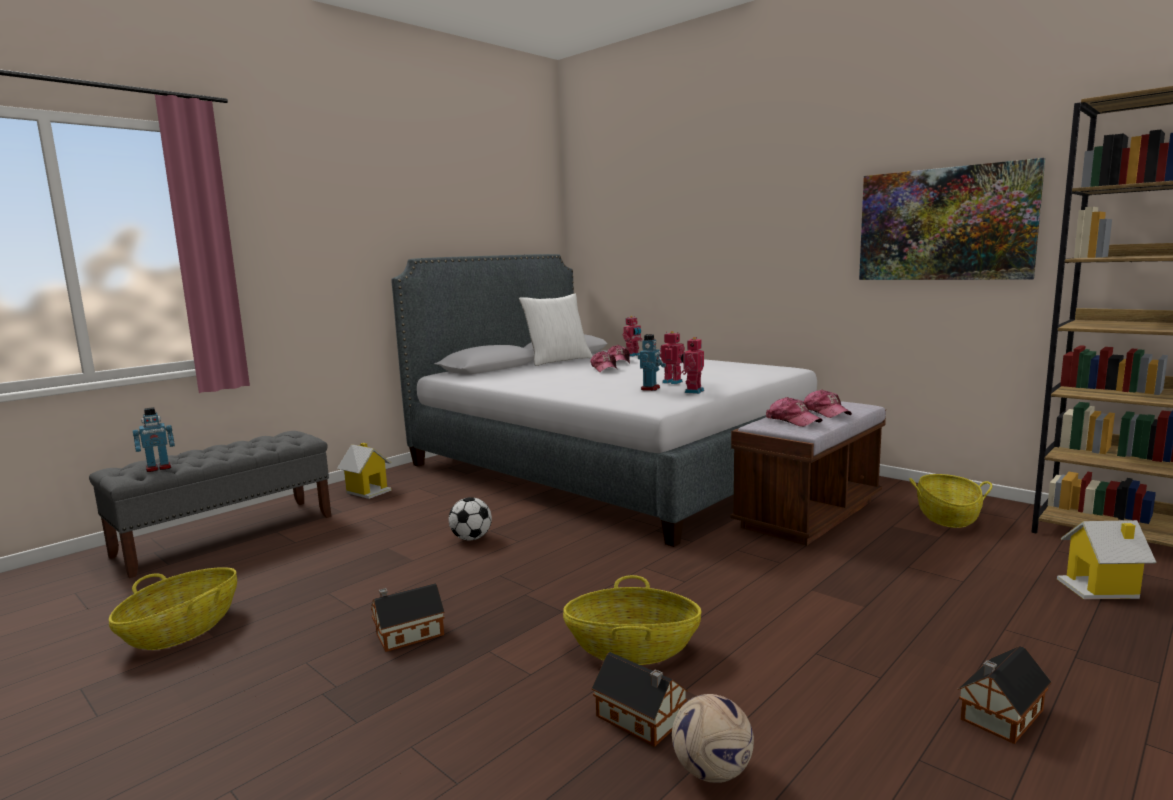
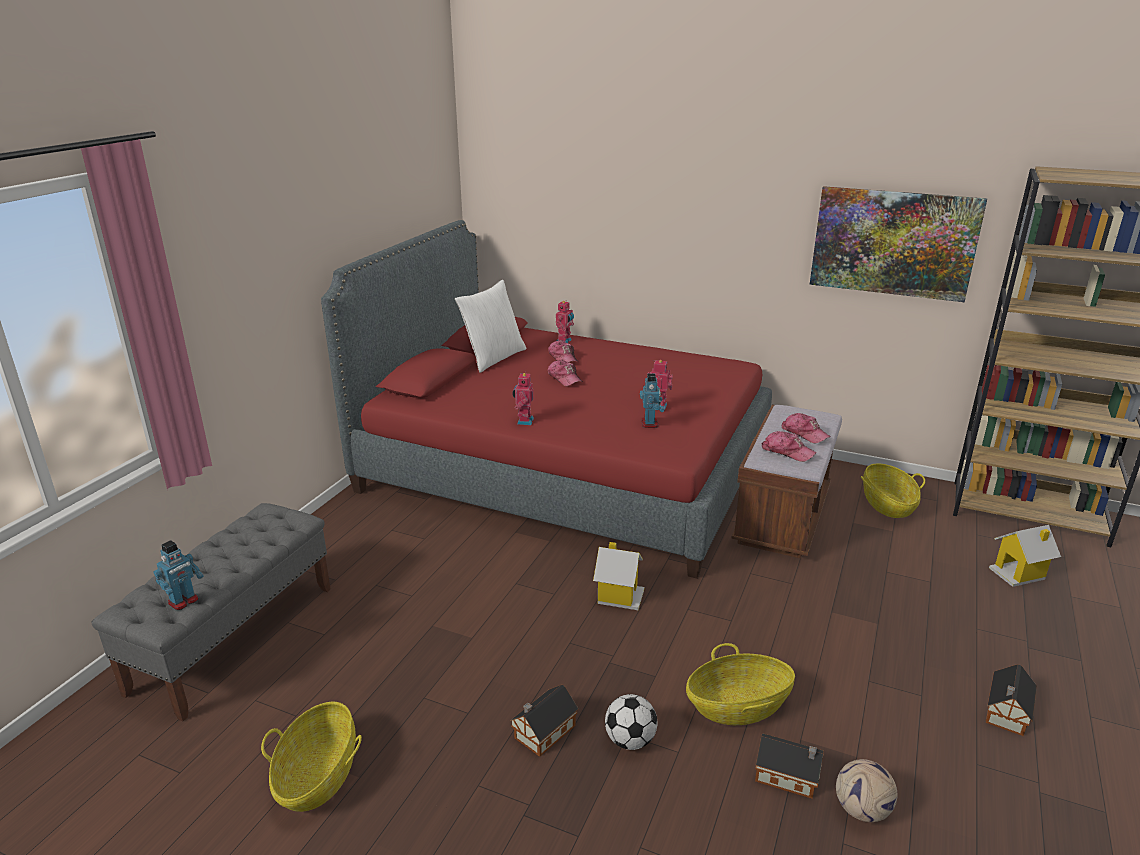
camera: 20 degrees left, 15 degrees up
(368, 491) = (337, 542): toy house -> toy house (618, 595)
(471, 538) = (506, 598): football -> football (630, 740)
(607, 466) = (564, 470): grey bed -> red bed
(692, 391) = (689, 423): toy robot -> toy robot (524, 421)

